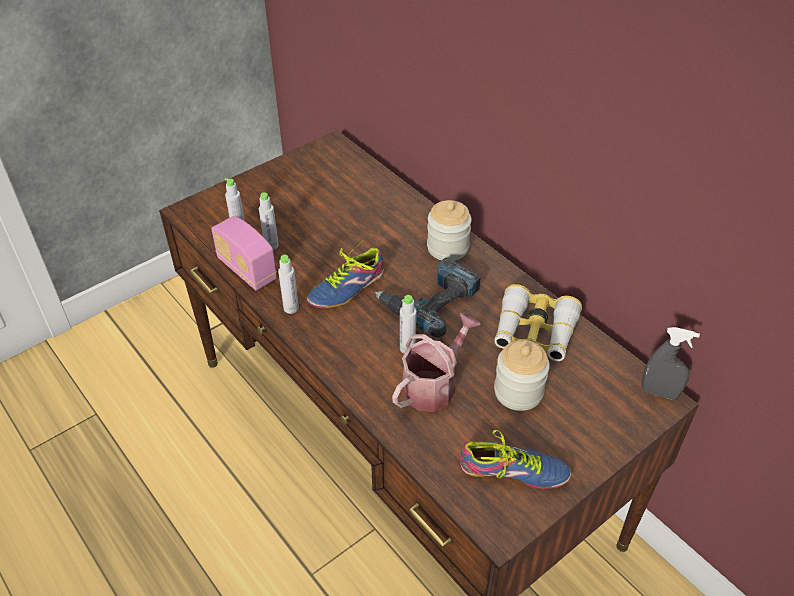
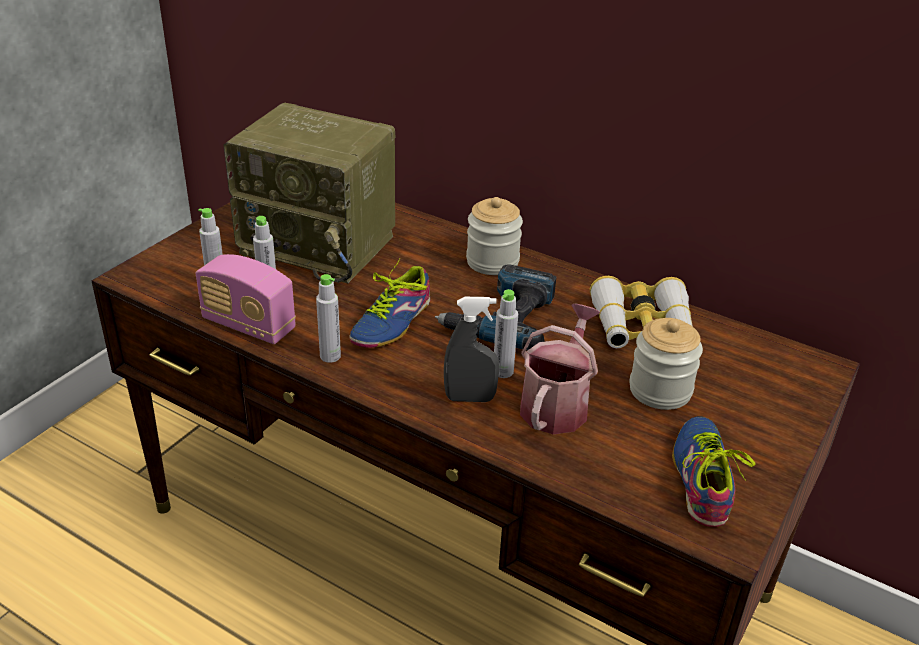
camera: 20 degrees left, 10 degrees down
(327, 207) = (321, 244): none -> radio
(513, 474) = (707, 477): shoe -> shoe turned 75 degrees counterclockwise
(659, 392) = (813, 360): grey spray bottle -> grey spray bottle (470, 398)

